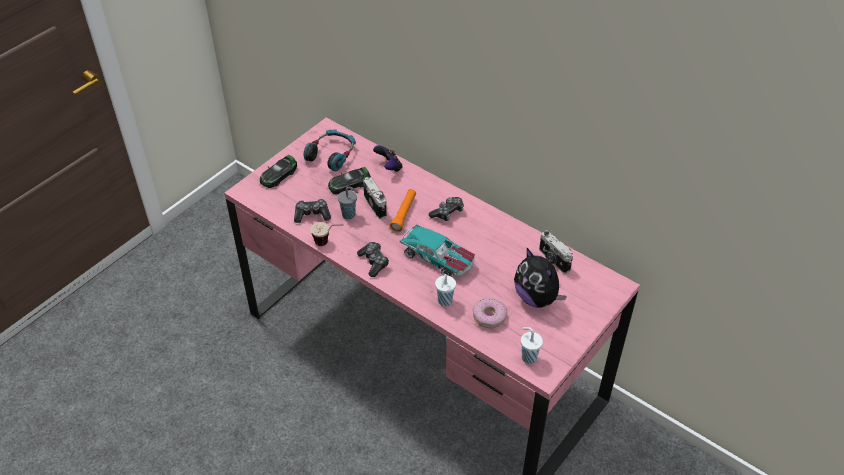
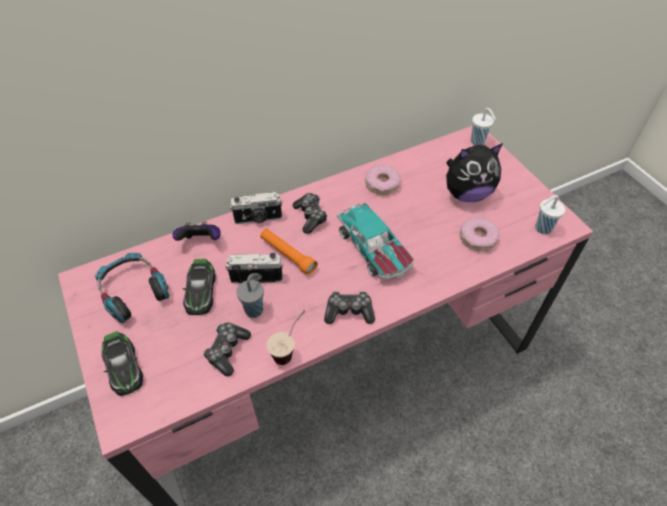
camera: 65 degrees left, 5 degrees up
(438, 258) = (374, 249): toy car -> toy car turned 90 degrees clockwise
(444, 301) = (441, 267): white cup -> white cup (478, 142)
(510, 241) = (382, 184): none -> donut
(553, 260) = (423, 164): camera -> camera (258, 219)

